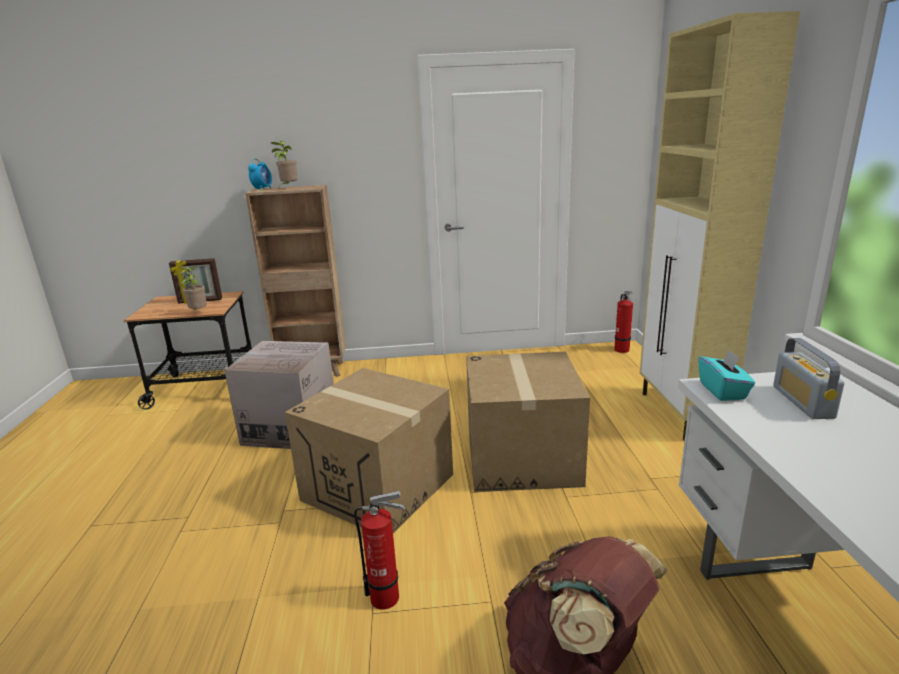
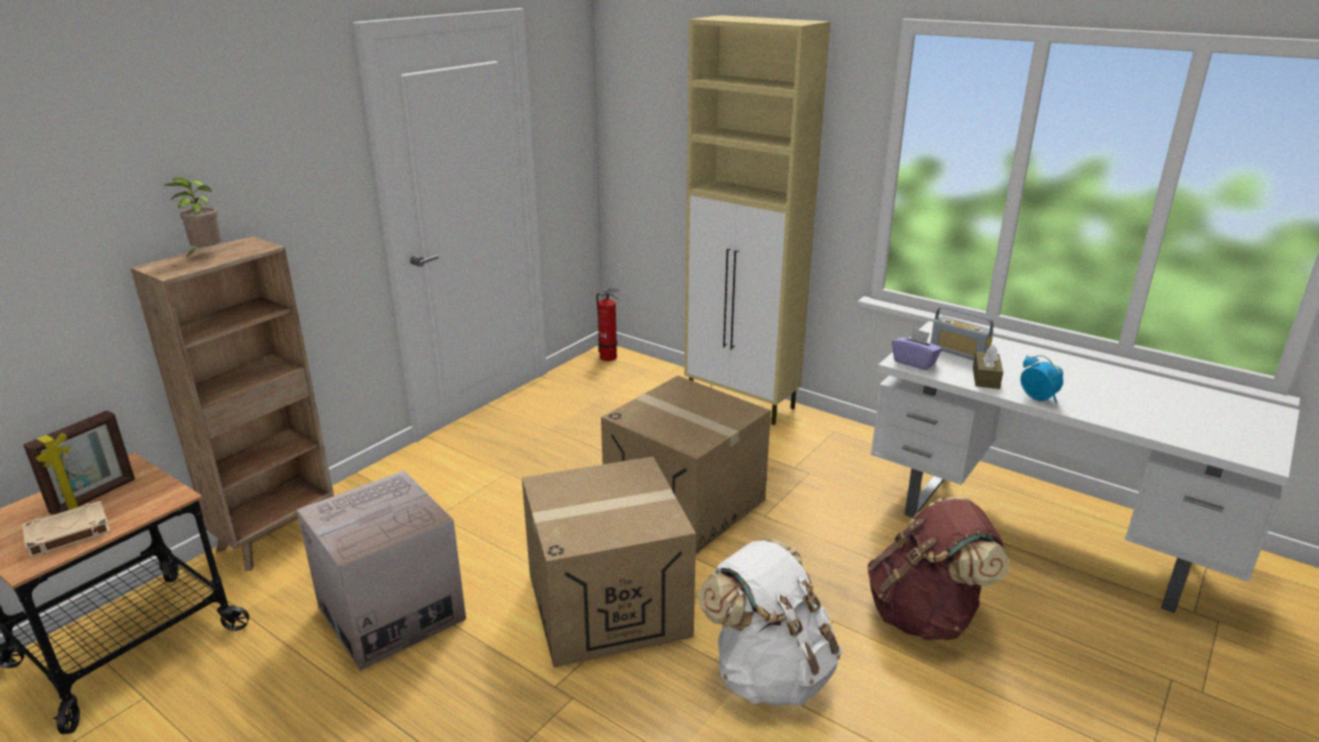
camera: 50 degrees left, 5 degrees up
(168, 310) = (67, 533): none -> beige book
(199, 312) = (150, 512): potted plant -> none
(262, 189) = (163, 266): alarm clock -> alarm clock (1038, 398)
(388, 597) = (769, 673): fire extinguisher -> white backpack
(723, 391) = (914, 362): turquoise tissue box -> purple tissue box
(784, 433) = (985, 378): none -> brown tissue box

